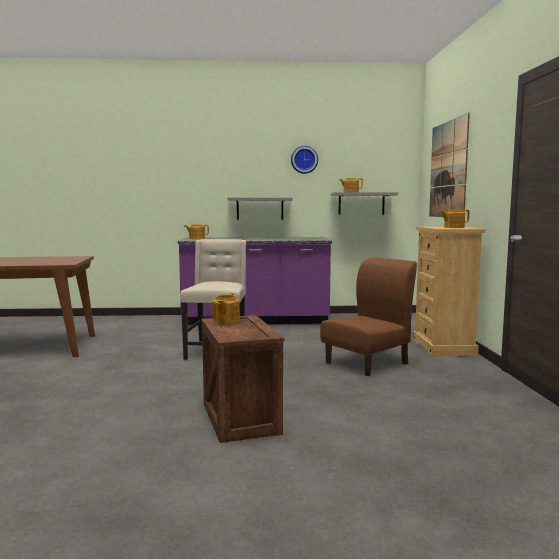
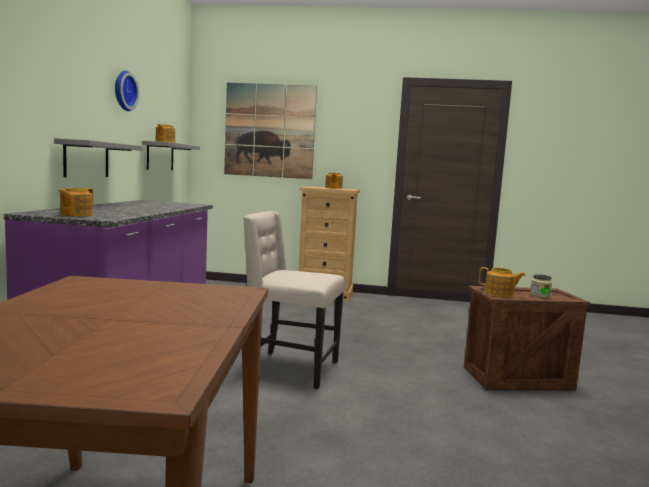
camera: 80 degrees left, 0 degrees up
(232, 330) = (540, 295): none -> jar
(367, 363) = (362, 320): brown chair -> none

